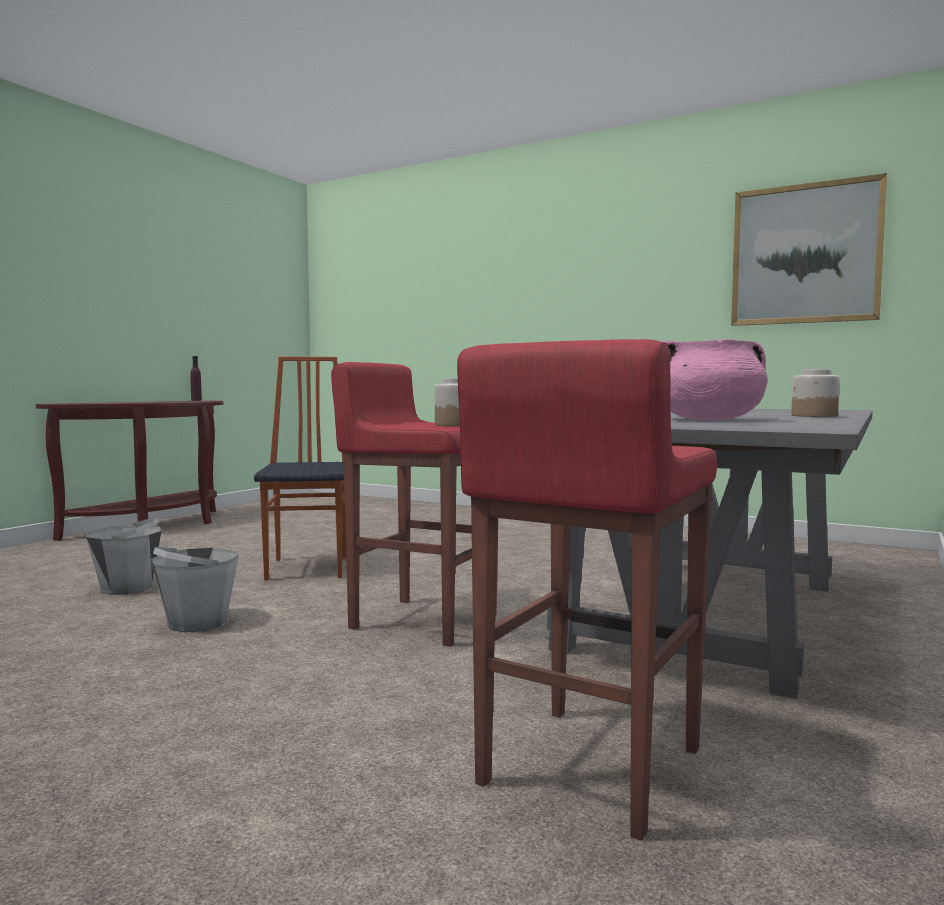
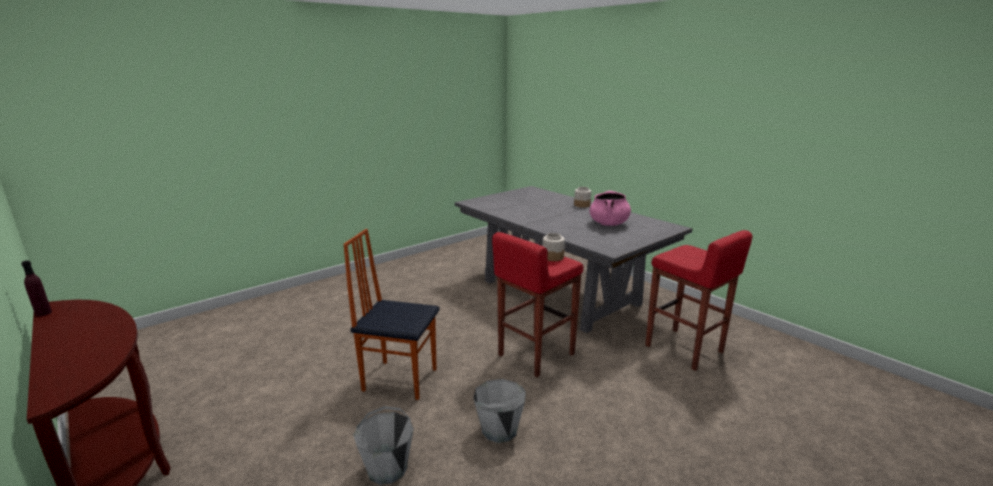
camera: 70 degrees left, 15 degrees up
(805, 254) = (457, 101): picture -> none

